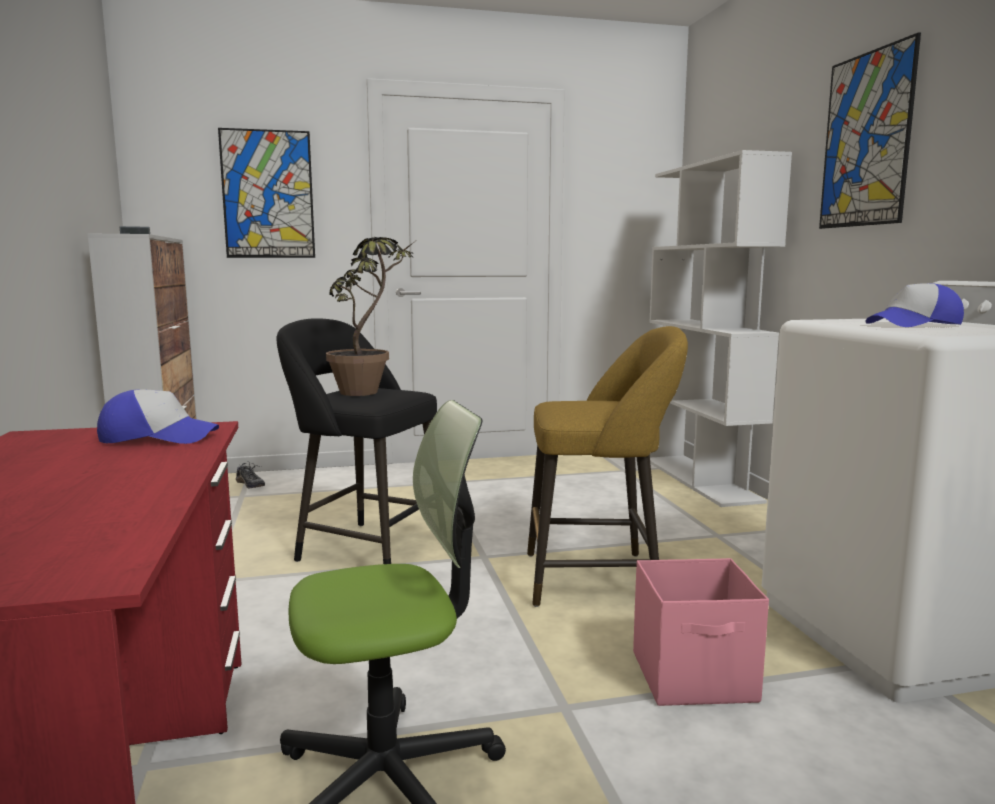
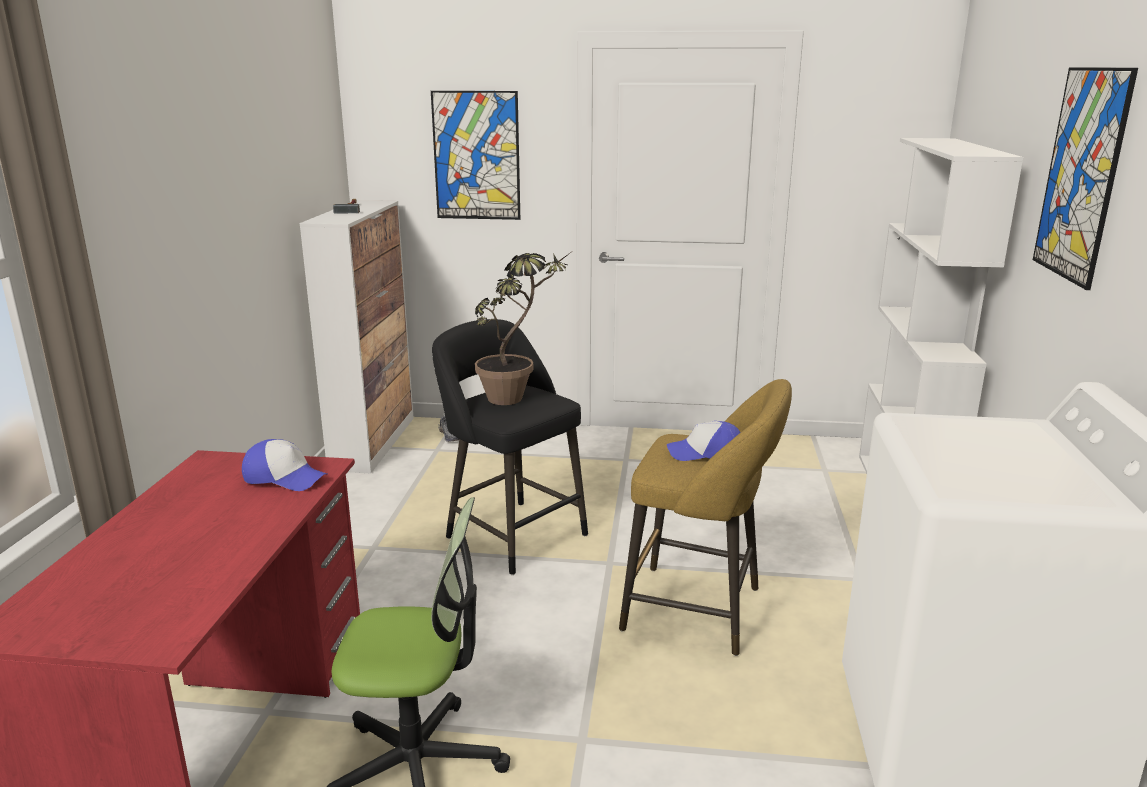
camera: 20 degrees right, 10 degrees up
(695, 677) = (713, 739): pink storage box -> none
(914, 325) = (989, 453): cap -> cap (706, 454)

